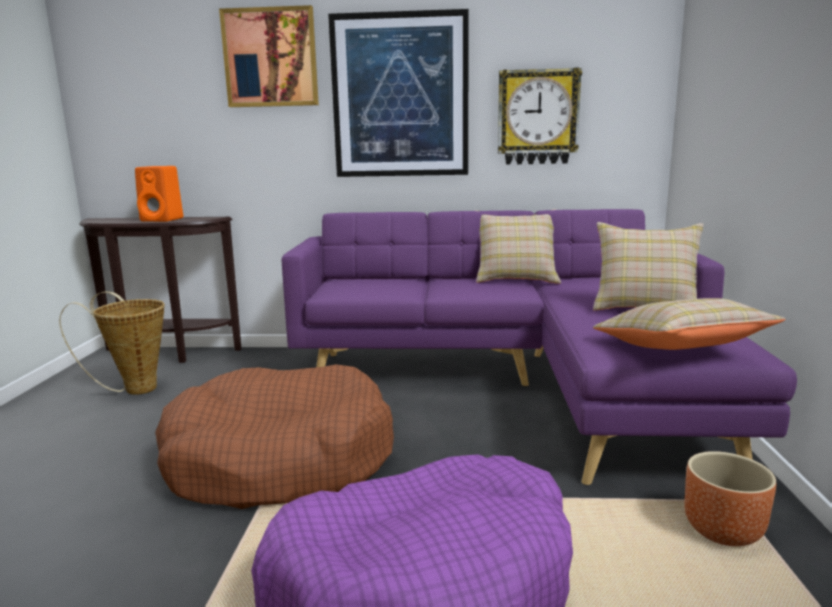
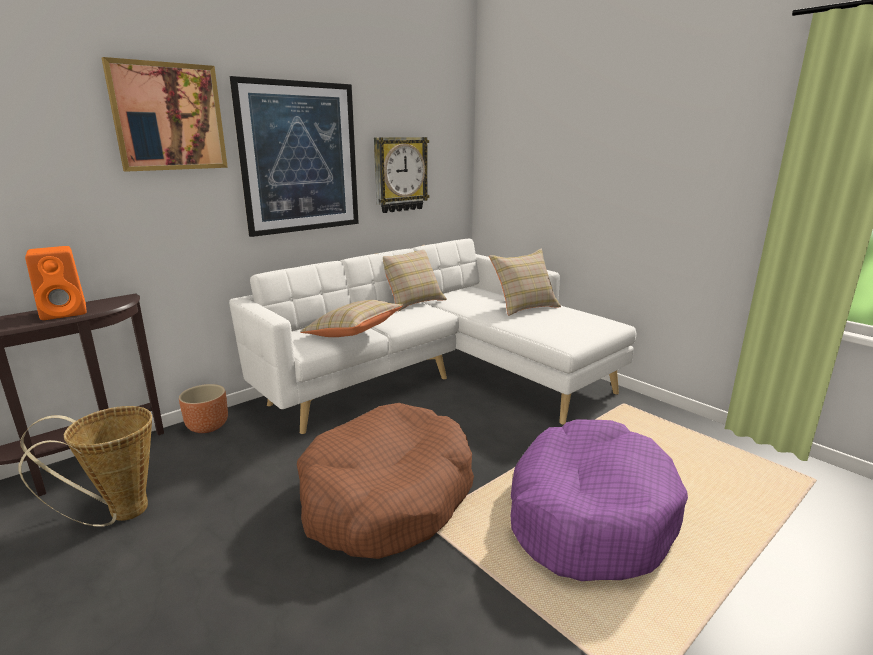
camera: 45 degrees left, 5 degrees up
(524, 386) = (445, 379): purple sofa -> white sofa
(679, 349) = (590, 329): beige pillow -> beige pillow (353, 333)
(723, 531) = (637, 419): brown planter -> brown planter (208, 426)

